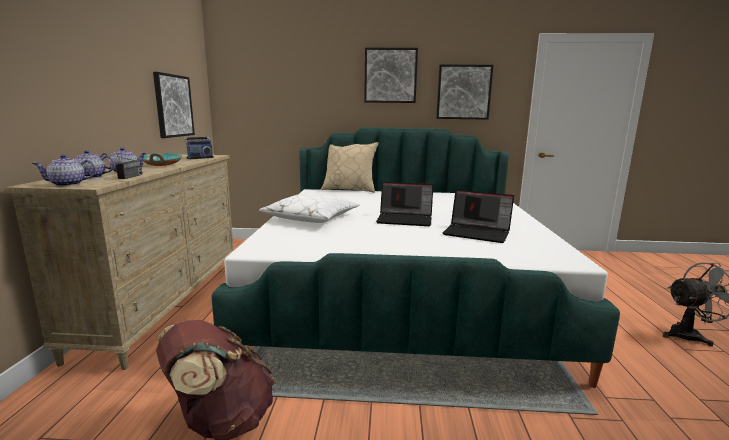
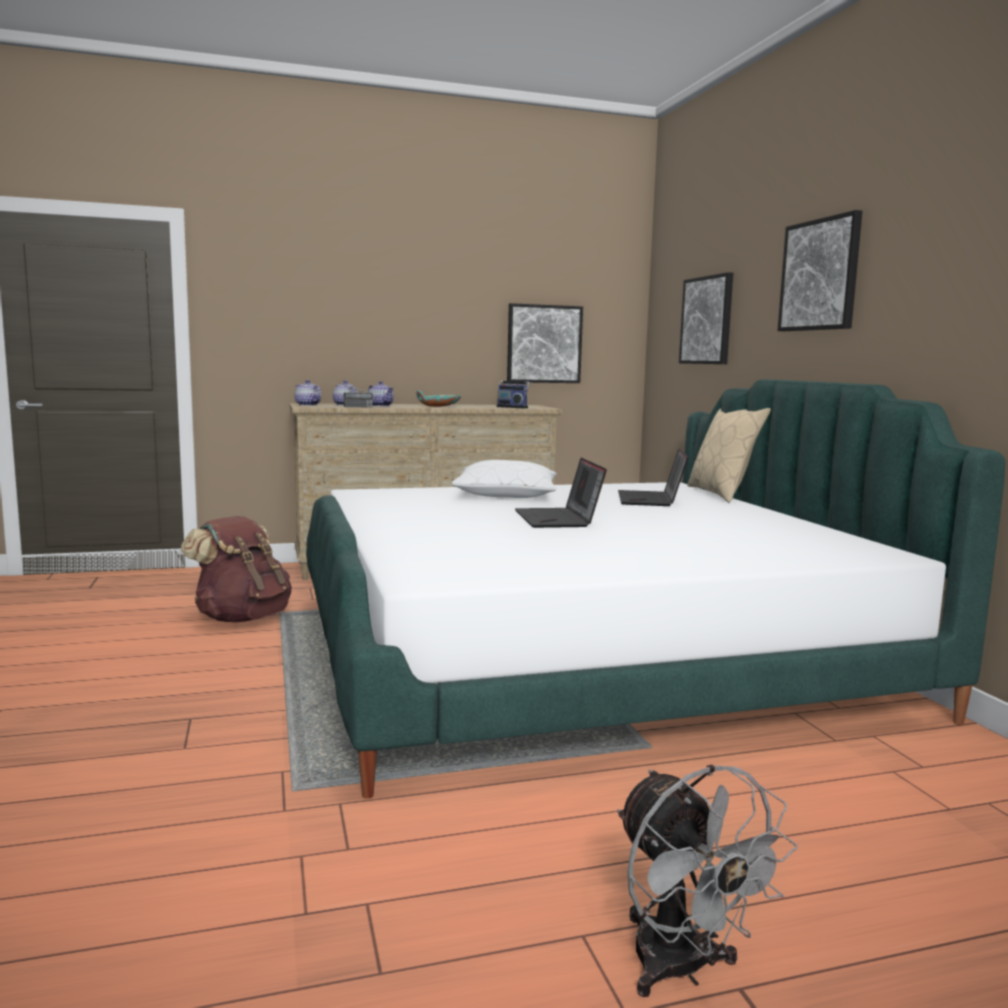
camera: 70 degrees right, 5 degrees down
(463, 92) = (935, 297): picture -> picture (707, 320)
(477, 233) = (528, 546): laptop -> laptop (651, 500)

